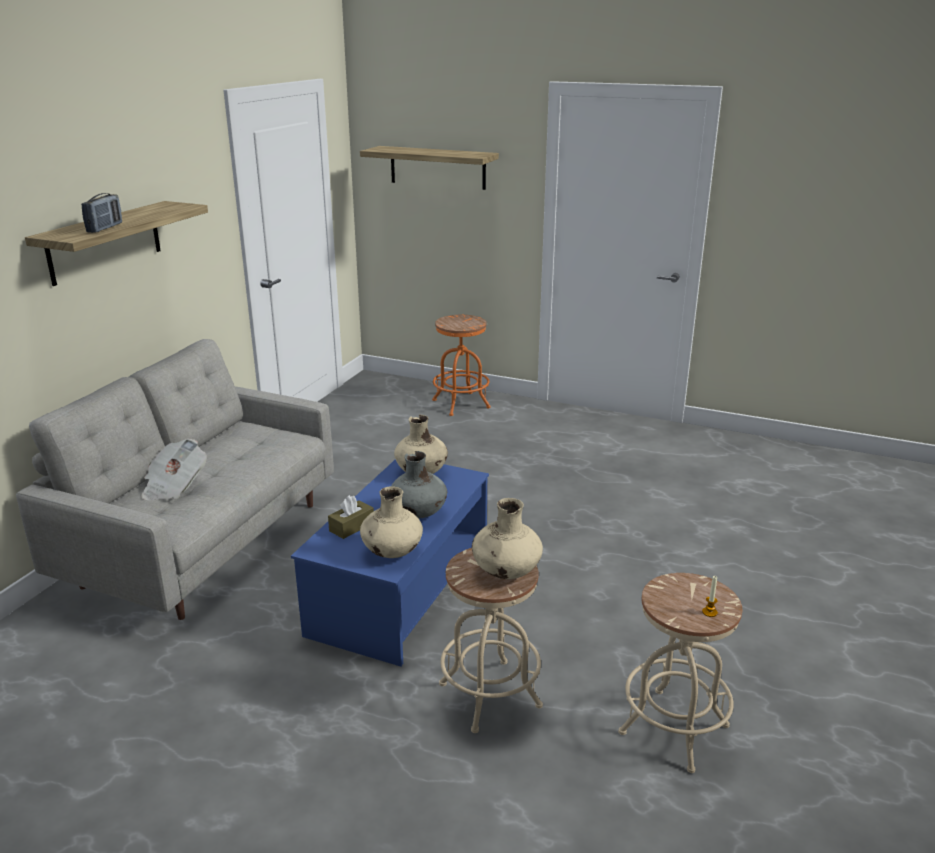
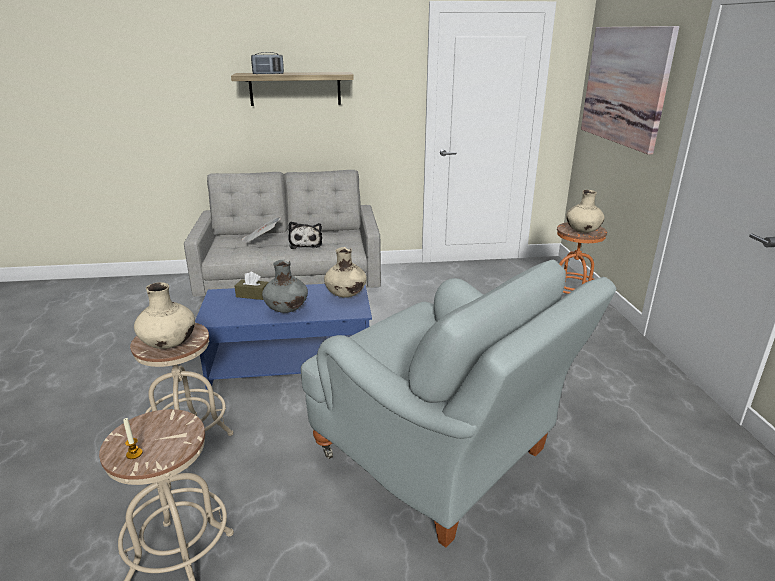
camera: 60 degrees right, 0 degrees up
(237, 460) = (306, 244): none -> plush toy
(391, 552) = (228, 315): beige vase -> beige vase (582, 231)
(437, 167) = (624, 86): shelf -> picture
(635, 550) = (442, 459): none -> grey armchair

